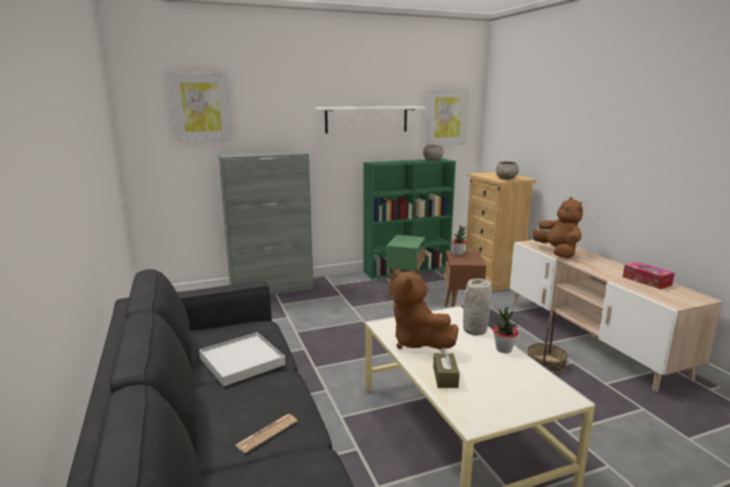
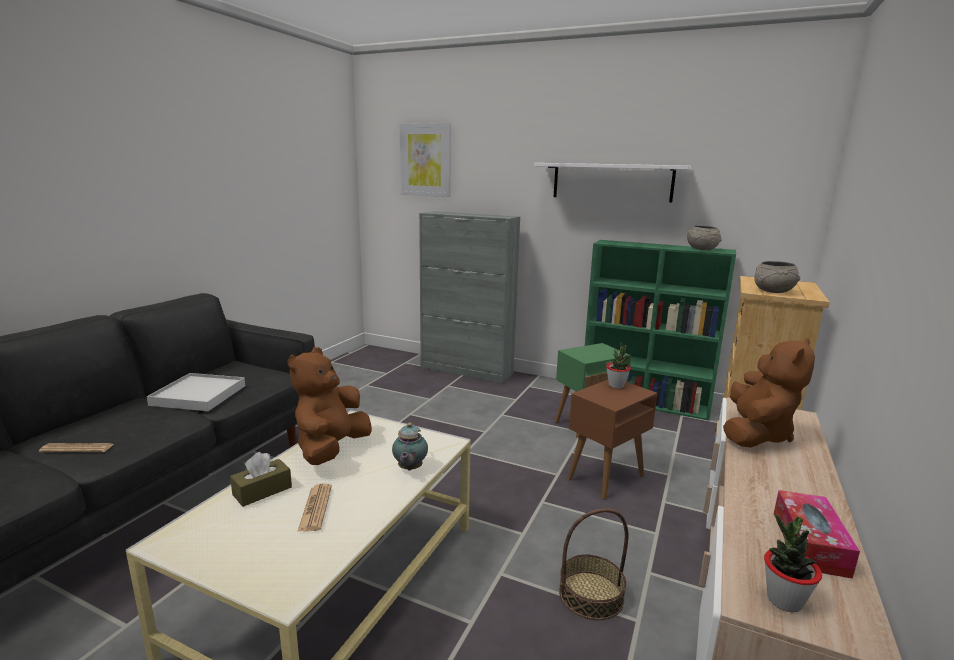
camera: 45 degrees right, 0 degrees up
(446, 117) = (749, 185): picture -> none
(474, 330) = (409, 469): grey vase -> teapot
(487, 367) = (315, 508): none -> newspaper
(503, 349) = (378, 504): potted plant -> potted plant (784, 600)

